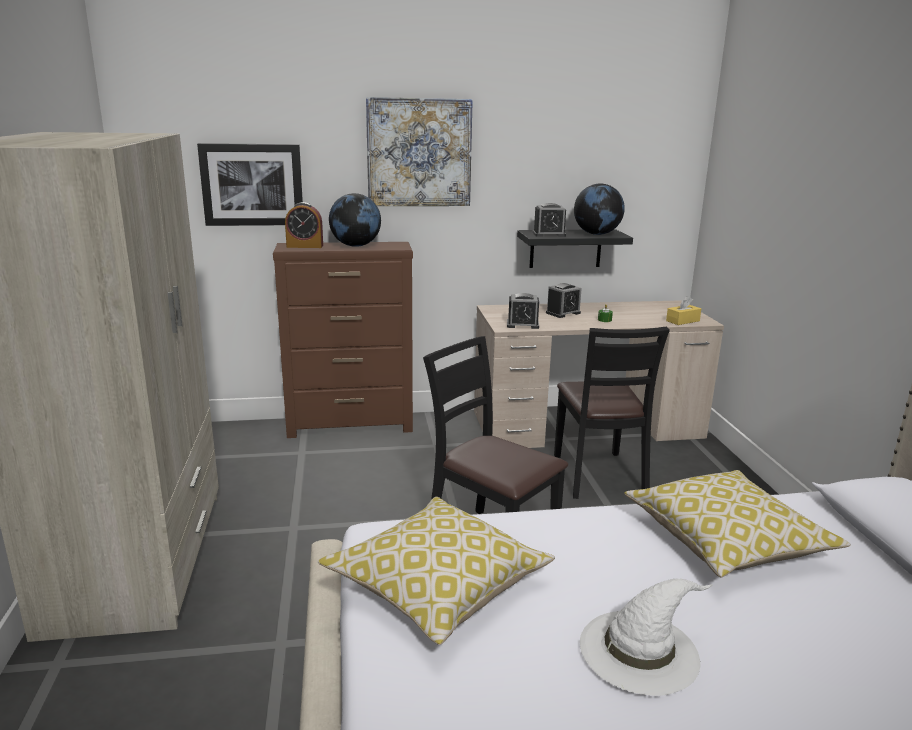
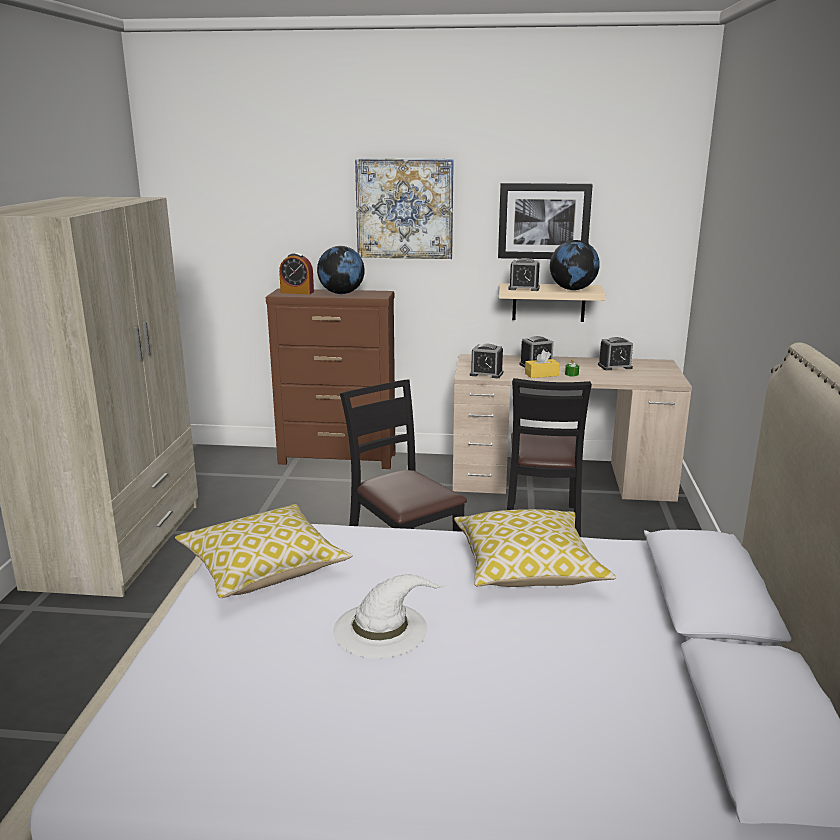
camera: 15 degrees right, 0 degrees up
(252, 185) = (257, 236): picture -> picture (544, 221)
(565, 248) = (548, 302): black shelf -> beige shelf
(637, 310) = (614, 366): none -> alarm clock
(682, 321) = (652, 379): yellow tissue box -> yellow tissue box (541, 374)

